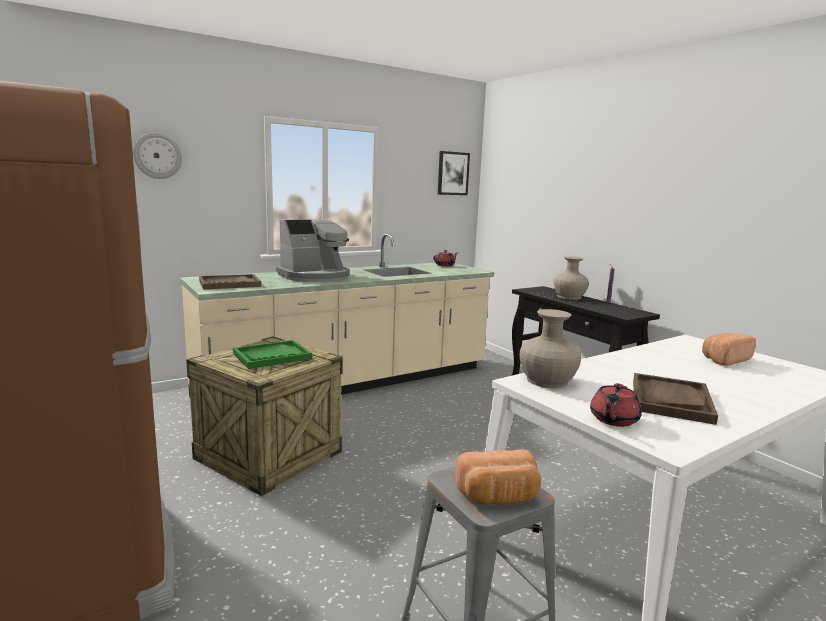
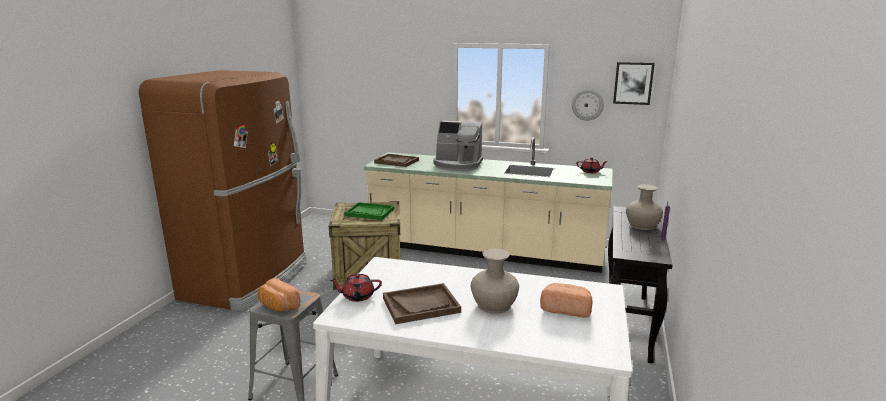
camera: 50 degrees right, 5 degrees up
(158, 156) = (386, 74): wall clock -> wall clock (587, 105)
(547, 380) = (398, 268): beige vase -> beige vase (494, 305)

